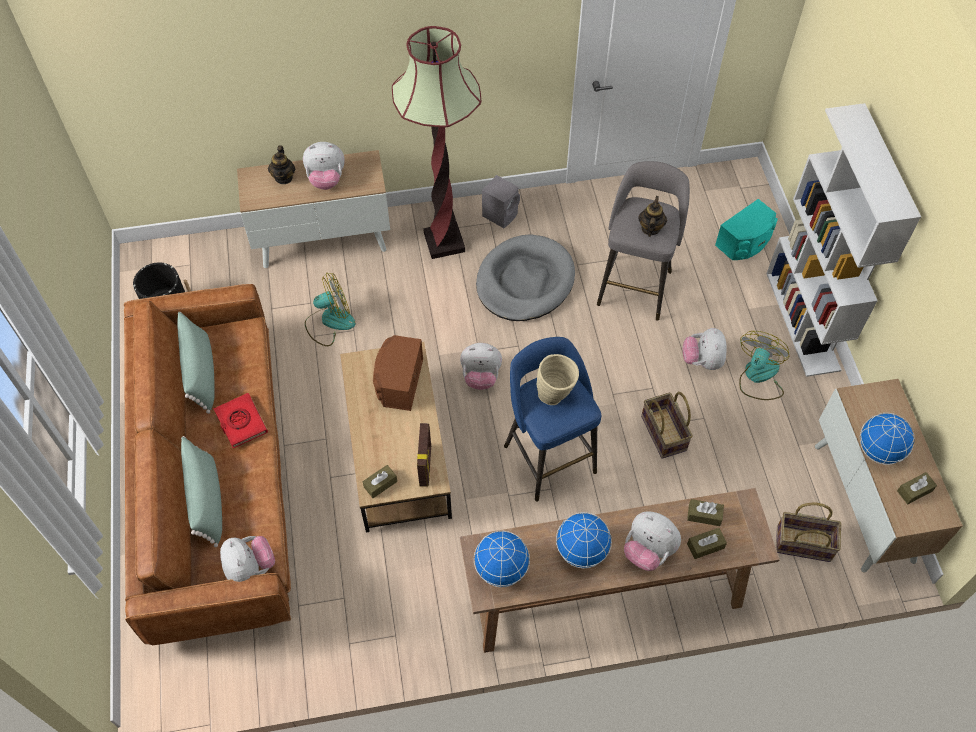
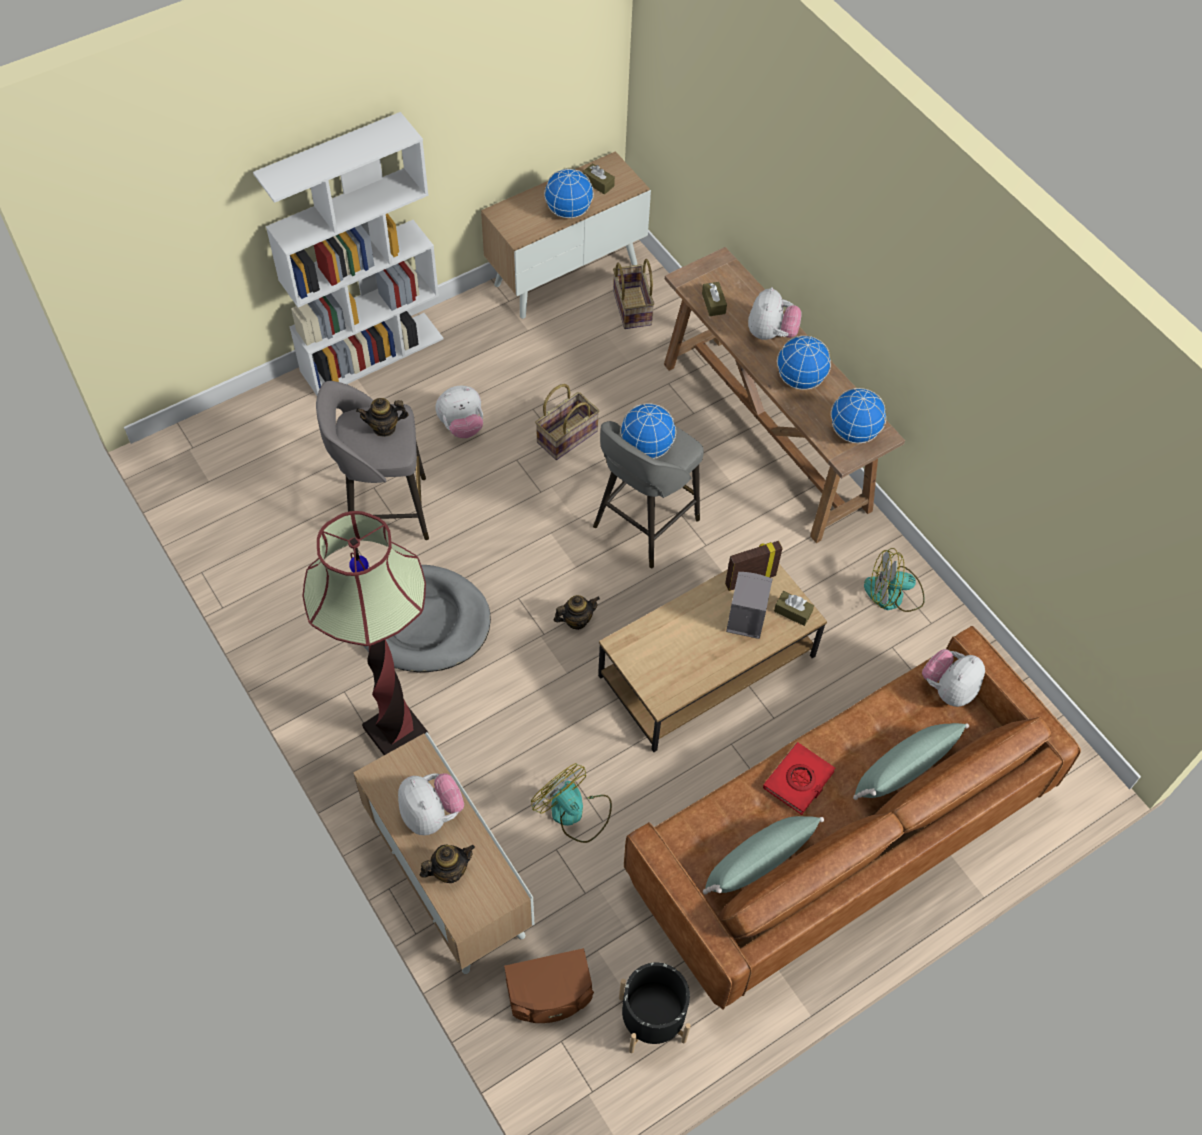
camera: 115 degrees left, 0 degrees up
(398, 382) = (664, 645): brown speaker -> brown speaker (549, 995)
(481, 376) = (576, 620): plush toy -> teapot
(501, 214) = (325, 684): grey speaker -> grey speaker (744, 618)
(548, 456) = (643, 525): blue stool -> grey stool
(556, 395) = (646, 448): beige vase -> globe
(705, 546) = (742, 296): brown tissue box -> none
(745, 242) = (278, 425): turquoise speaker -> none
(758, 377) = (461, 376): fan -> fan (893, 594)

